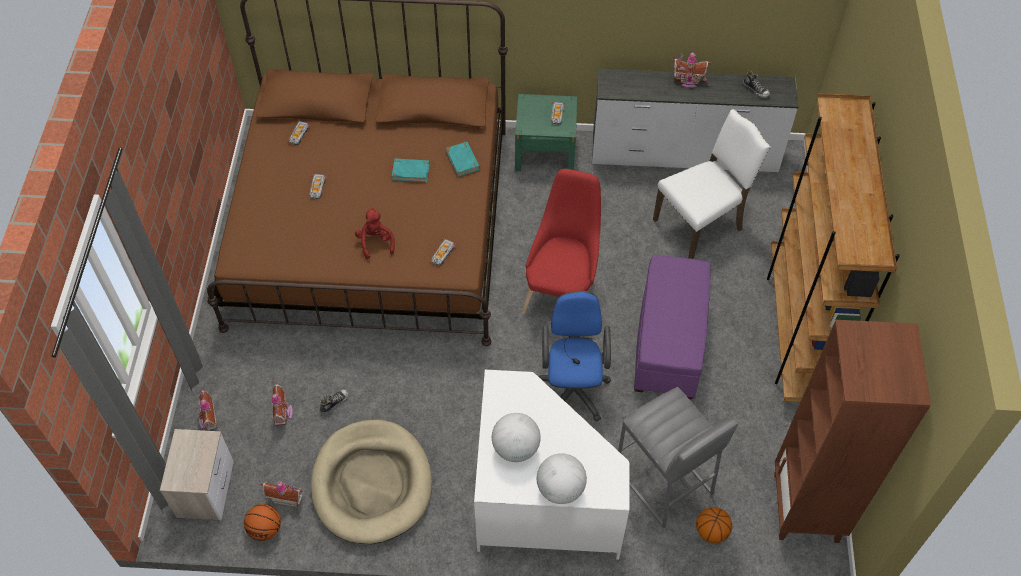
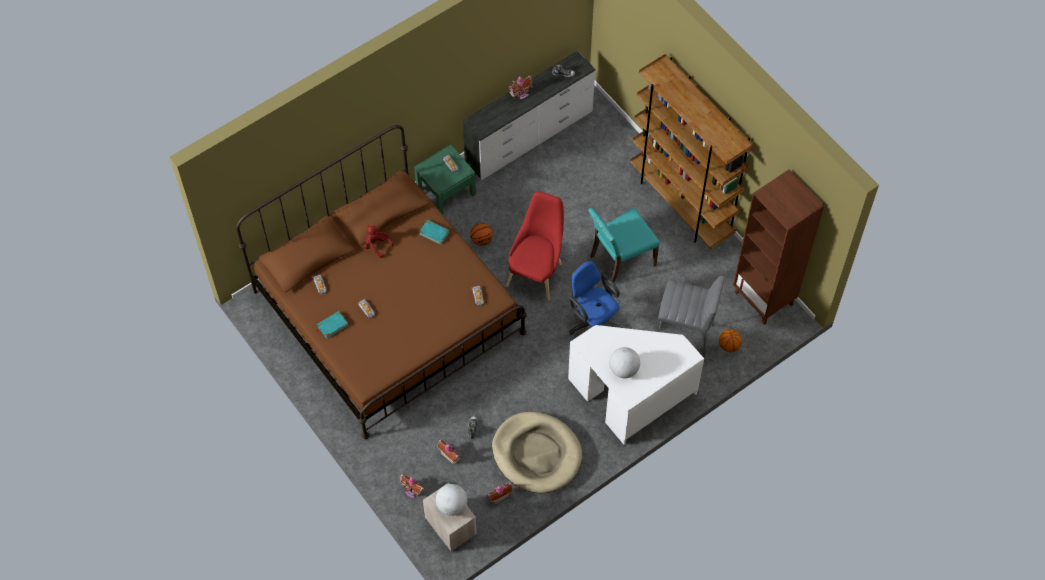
camera: 40 degrees left, 5 degrees up
(265, 529) = (504, 519): basketball -> basketball (481, 240)
(375, 242) = (434, 317): red plush toy -> red plush toy (376, 245)
(410, 172) = (410, 261): turquoise book -> turquoise book (332, 325)
(560, 489) = (663, 372): globe -> globe (452, 505)
(562, 291) = (536, 272): red chair -> red chair turned 45 degrees clockwise
(668, 343) = (620, 260): purple ottoman -> turquoise chair
(700, 225) = (577, 176): white chair -> none

